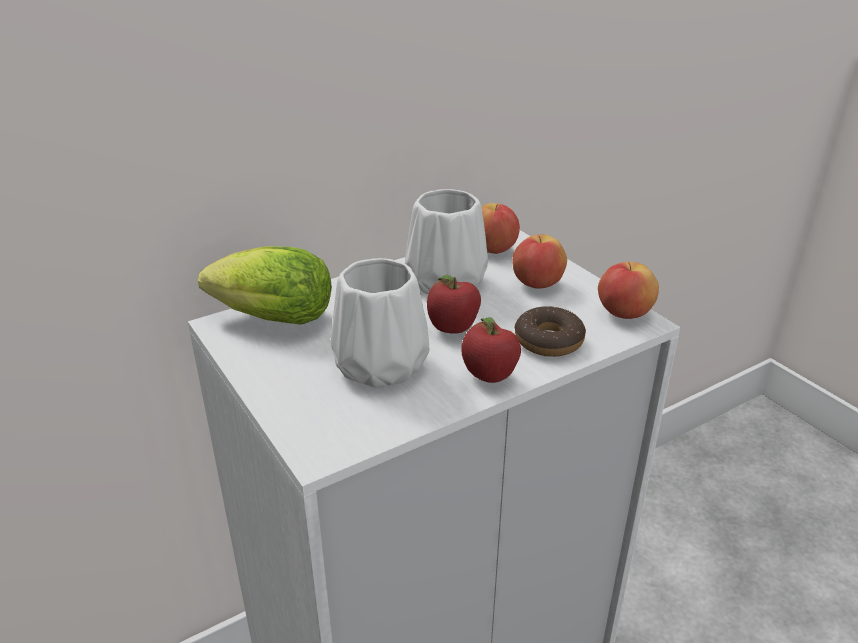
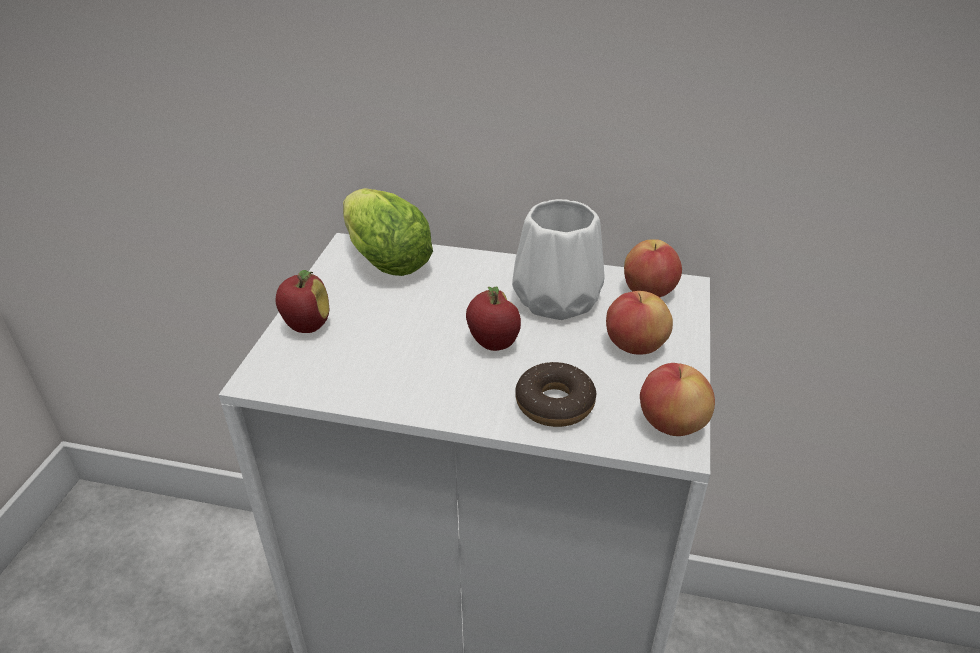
camera: 45 degrees right, 5 degrees up
(379, 366) = (393, 340): white vase -> none
(488, 377) = (453, 401): apple -> apple (306, 326)

